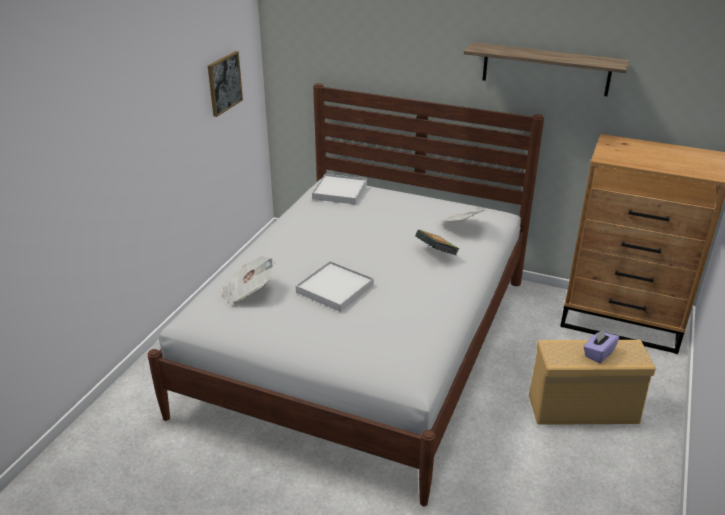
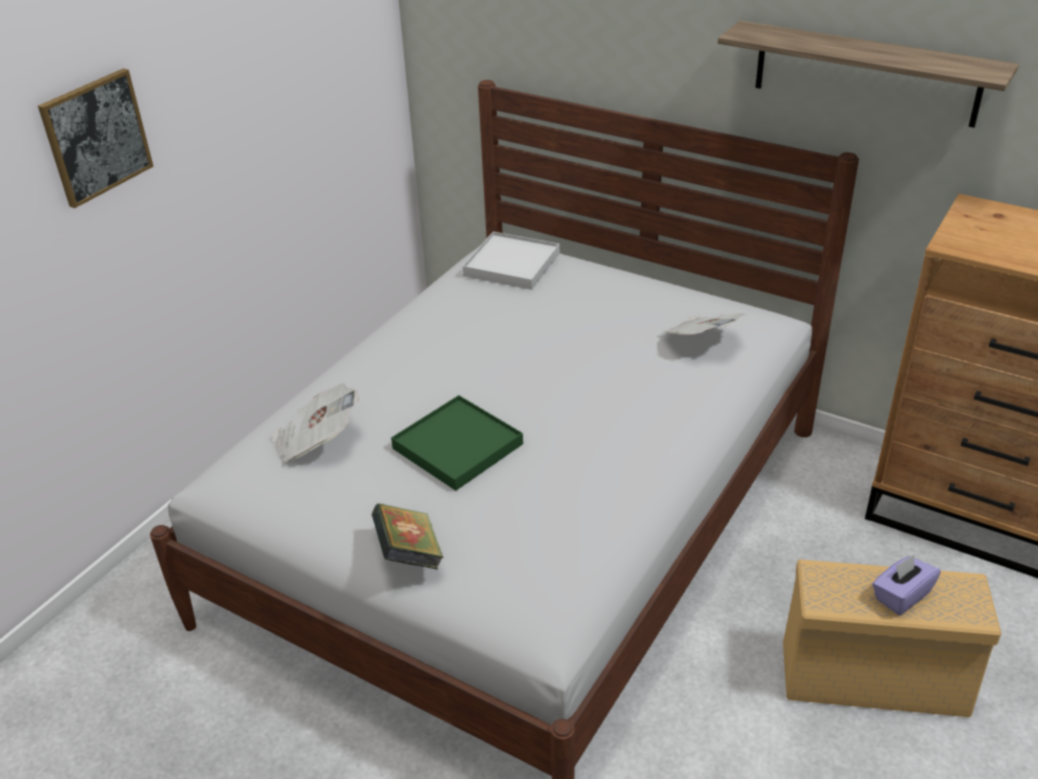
camera: 10 degrees right, 5 degrees up
(224, 83) = (326, 79): picture -> picture (96, 137)
(335, 288) = (458, 446): white tray -> green tray
(436, 253) = (643, 391): book -> book (409, 555)

